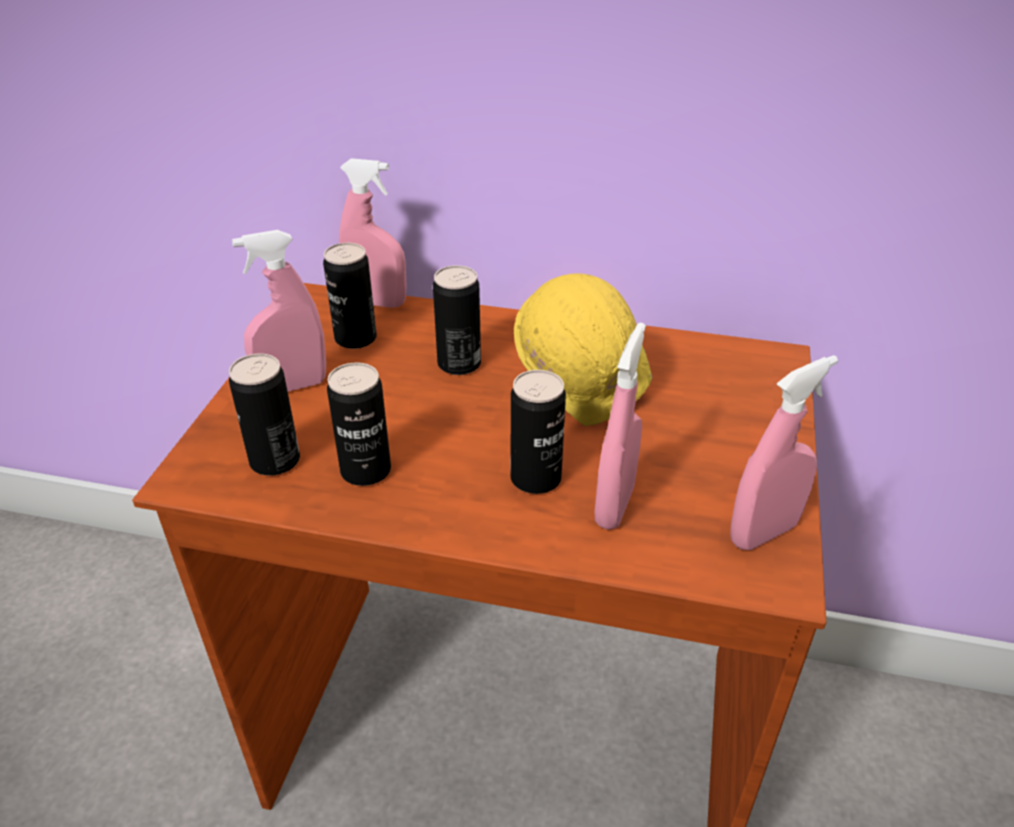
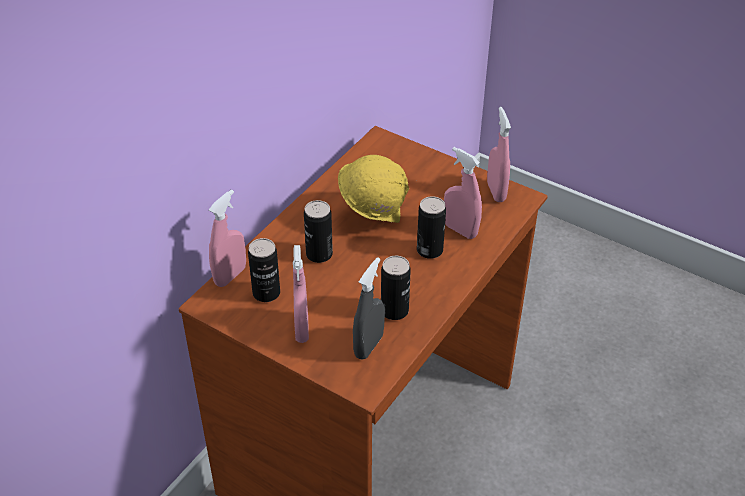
camera: 70 degrees left, 5 degrees up
(275, 460) = (368, 346): can -> grey spray bottle

